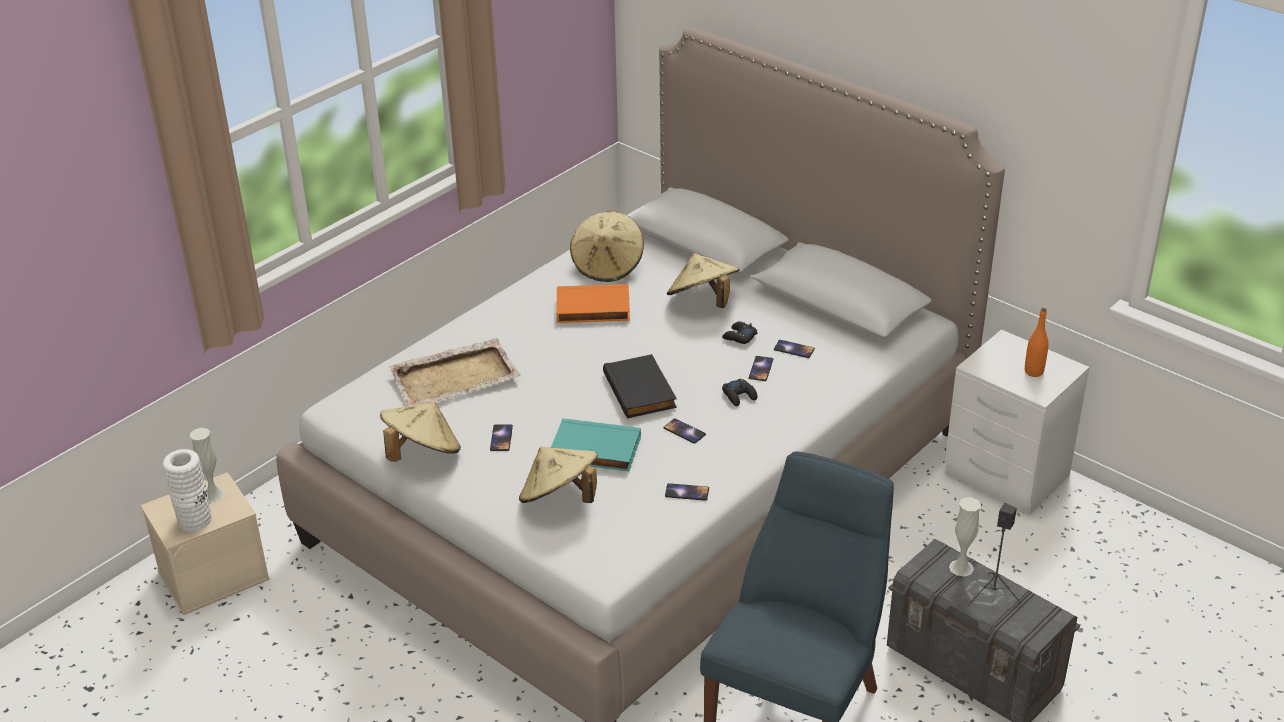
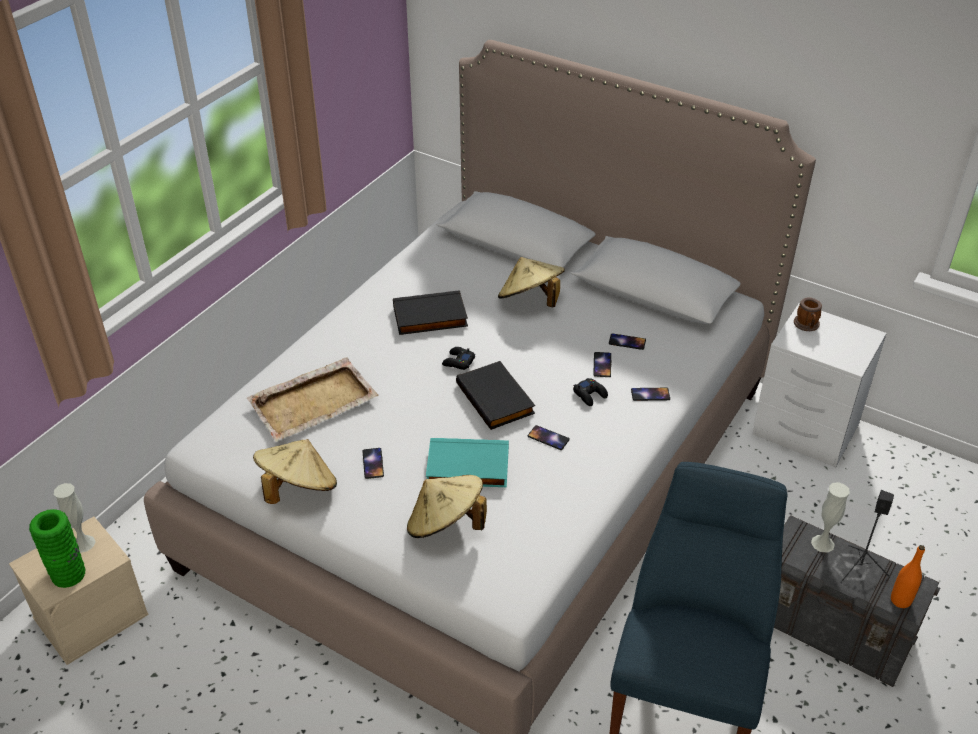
camera: 10 degrees left, 5 degrees up
(195, 520) = (68, 574): white vase -> green vase
(592, 309) = (429, 318): orange book -> black book
(608, 266) = (433, 272): beige hat -> none
(687, 492) = (567, 504): phone -> phone (650, 394)
(739, 337) = (573, 333): black game controller -> black game controller (458, 362)
(1002, 352) = (807, 325): none -> mug
(1033, 372) = (840, 342): orange bottle -> orange bottle (900, 600)

